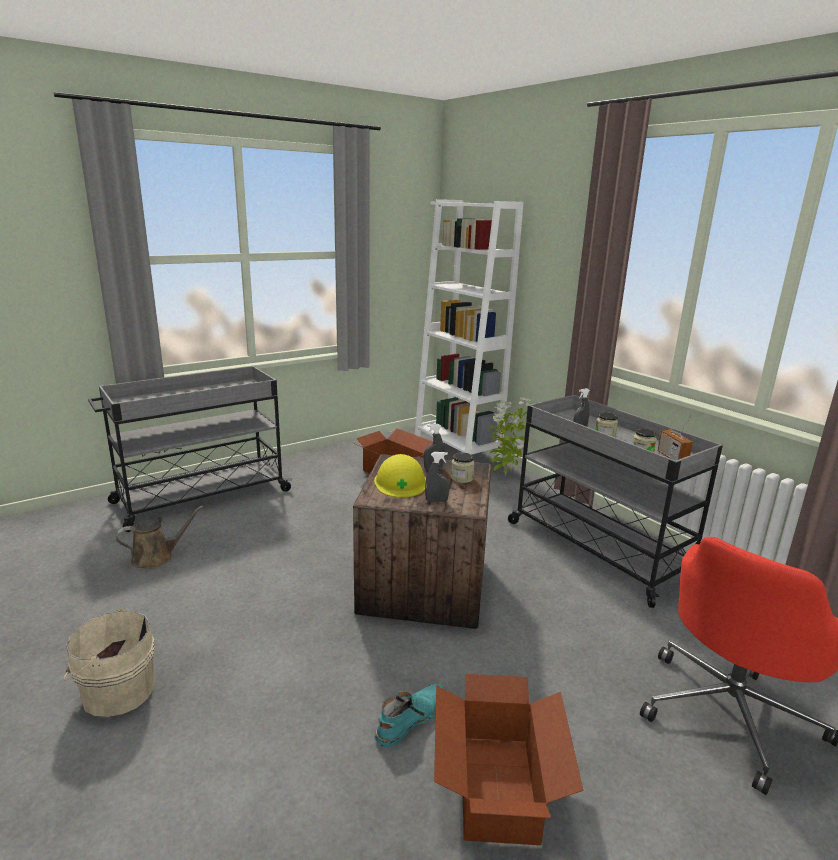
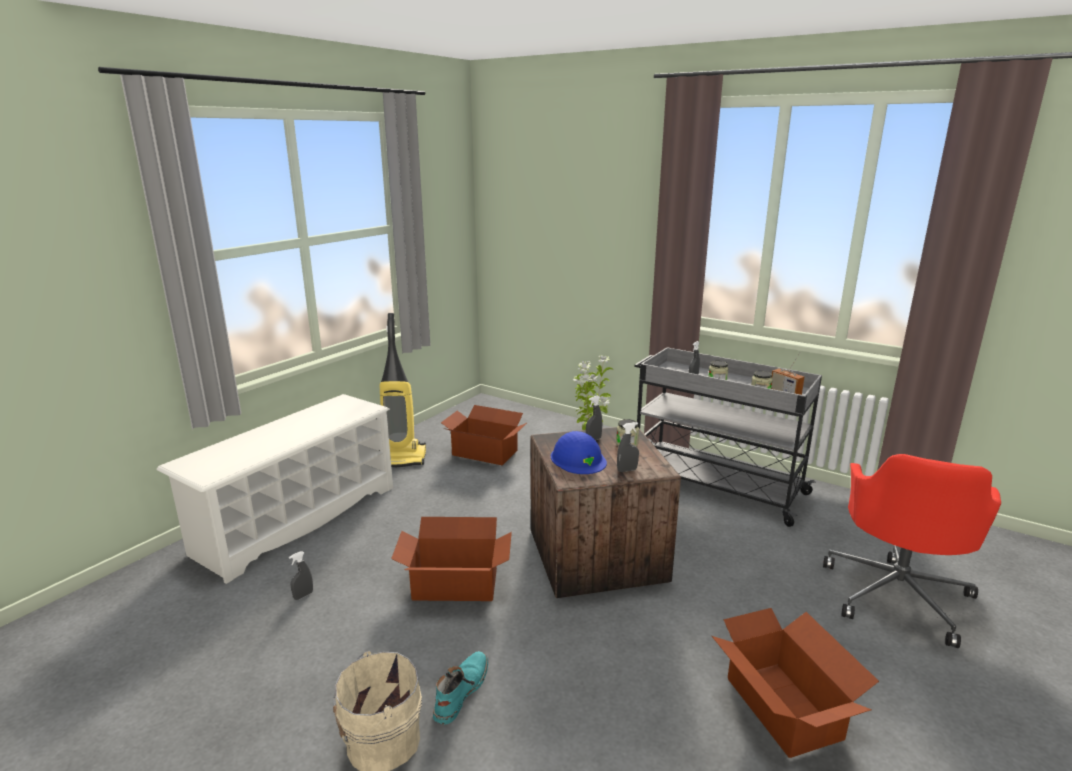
camera: 20 degrees left, 0 degrees up
(156, 557) = (303, 595): brown watering can -> grey spray bottle
(200, 497) = (297, 519): grey cart -> white shoe rack
(278, 578) = (454, 584): none -> cardboard box
(317, 465) = (399, 458): none -> vacuum cleaner
(400, 482) = (578, 459): yellow hard hat -> blue hard hat
(410, 718) = (675, 675): turquoise boot -> turquoise boot (460, 691)
(456, 452) = (528, 419): white bookcase -> none

